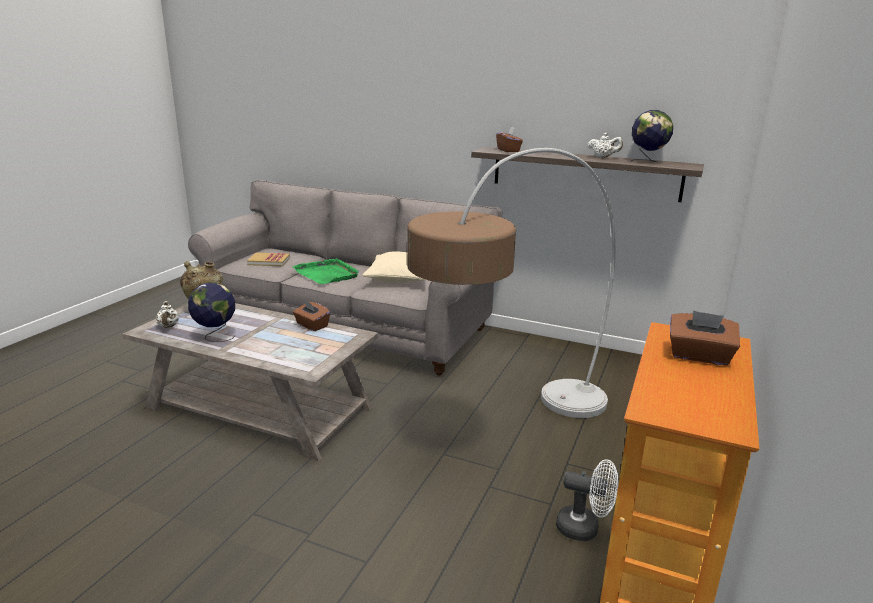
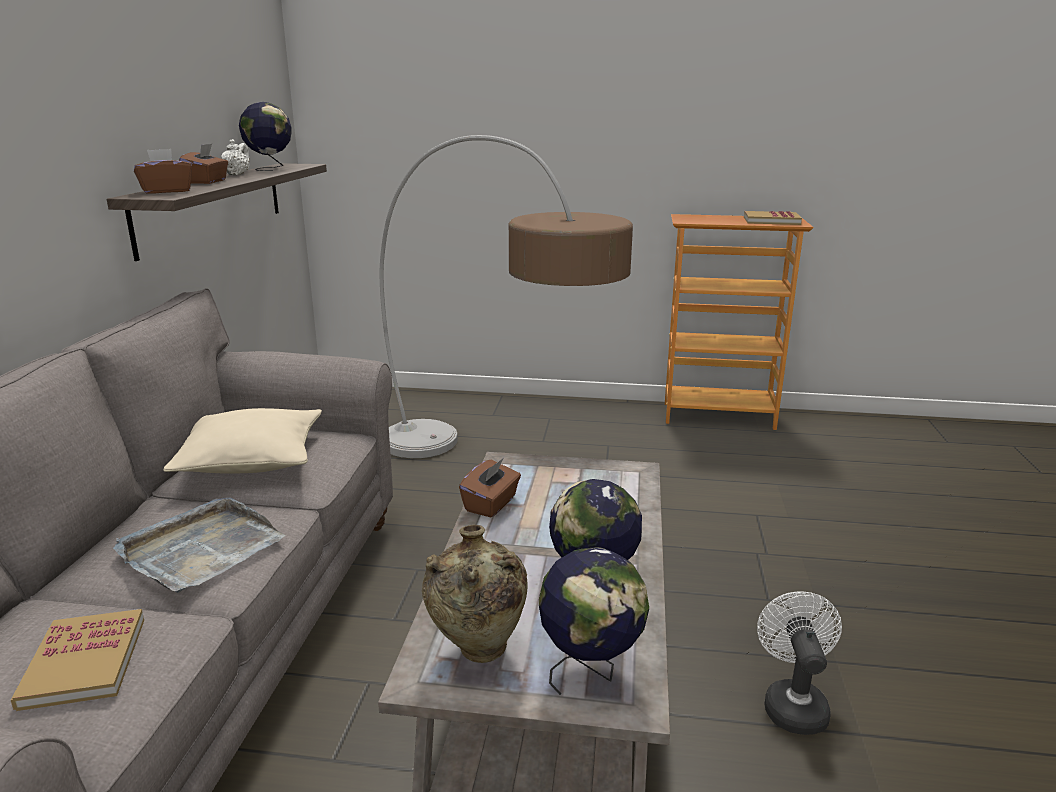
camera: 105 degrees left, 0 degrees up
(168, 326) = (590, 671): white teapot -> globe
(327, 274) = (201, 549): green tray -> grey tray
(584, 528) = (628, 432): white fan -> white fan (792, 703)
(689, 398) = (771, 221): none -> book
(699, 356) = (714, 219): brown tissue box -> brown tissue box (207, 182)

